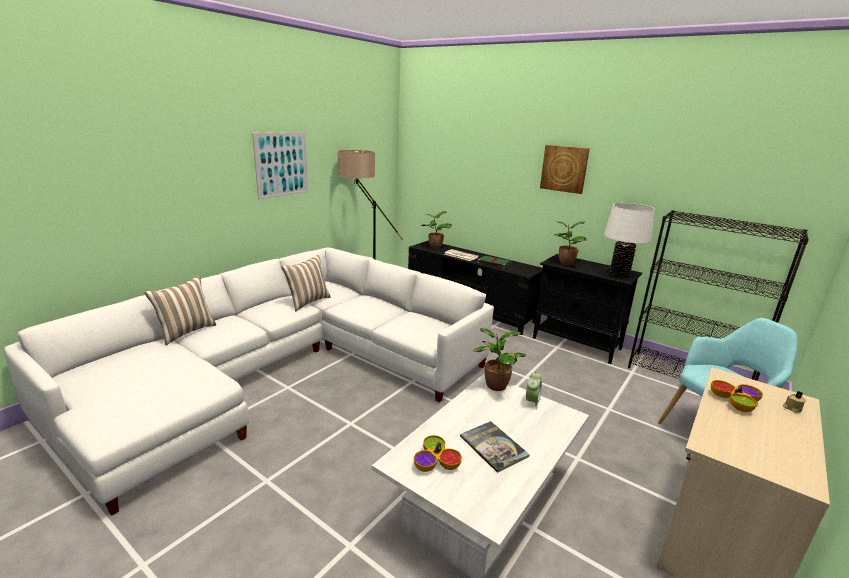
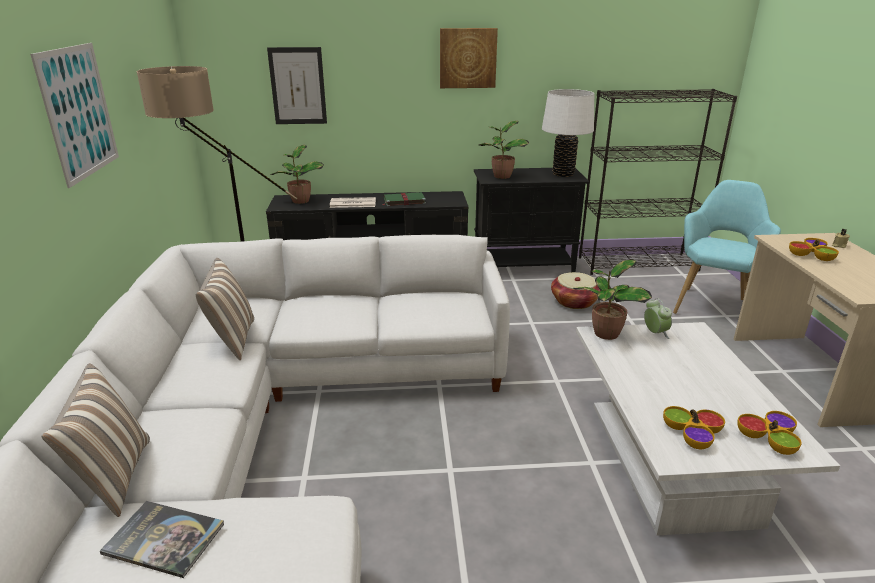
camera: 40 degrees left, 5 degrees up
(453, 173) = (298, 86): none -> picture
(481, 497) = (769, 438): none -> bowl
(493, 446) = (701, 390): book -> book (164, 539)
(581, 379) = (574, 301): none -> basket

